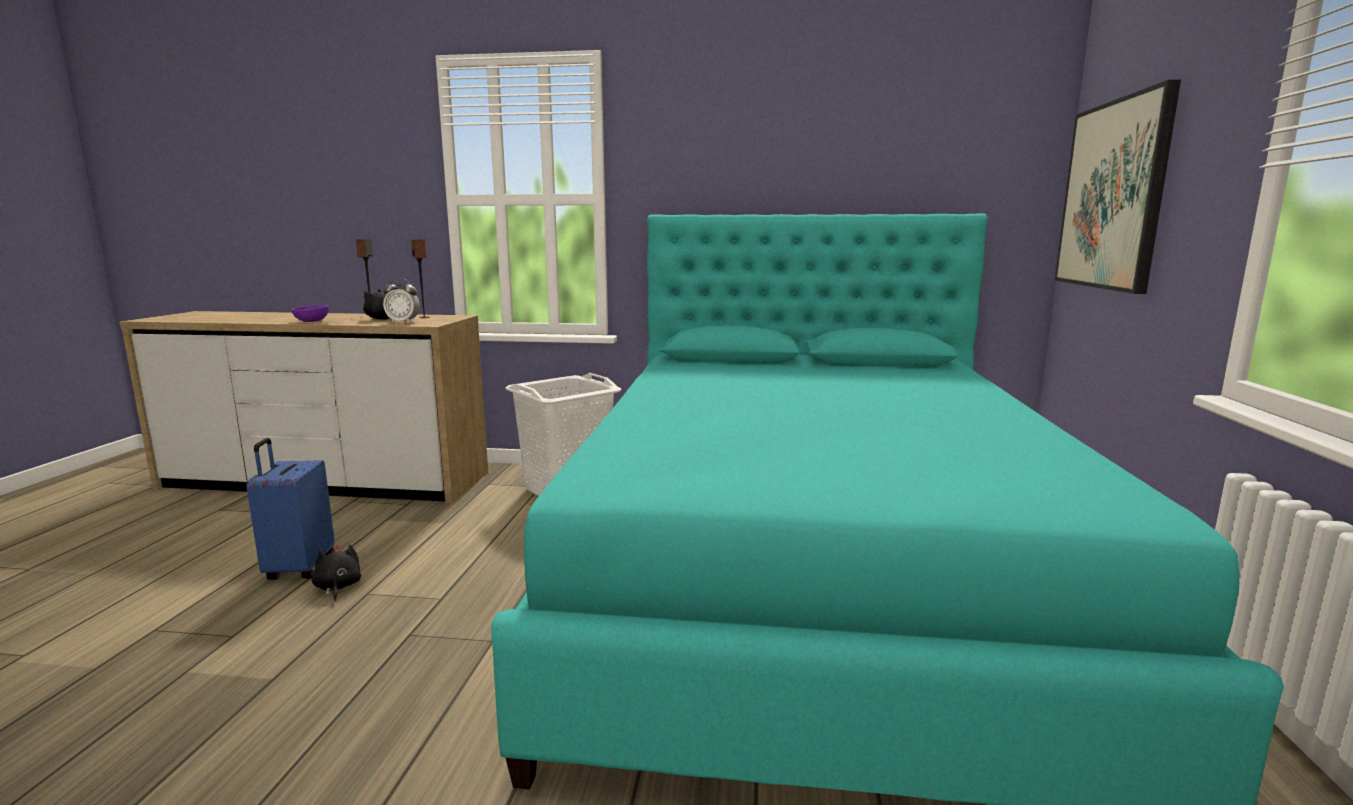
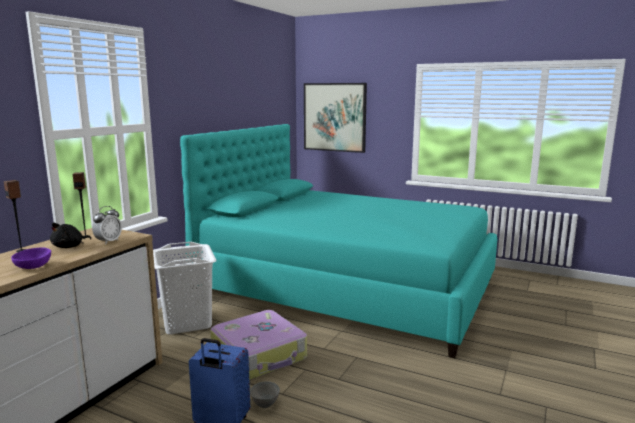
camera: 70 degrees left, 0 degrees up
(337, 587) = (265, 405): black plush toy -> grey bowl
(481, 555) = (260, 355): none -> suitcase

